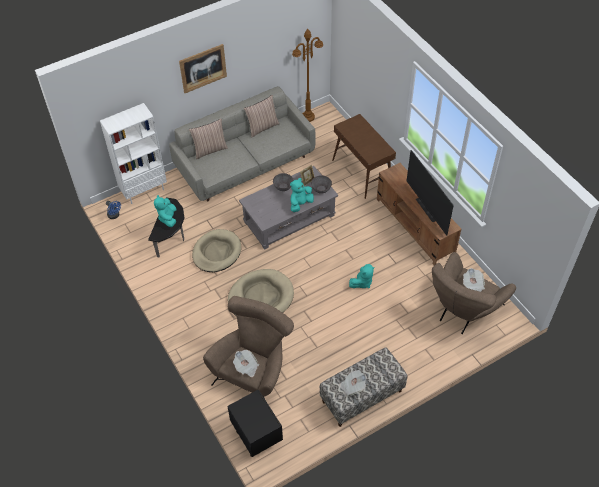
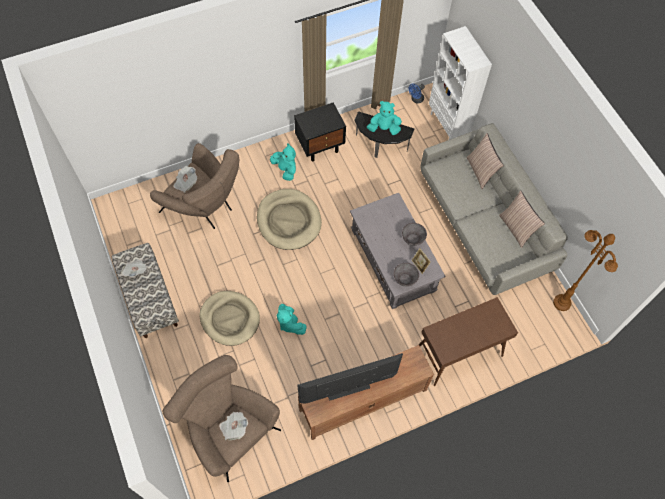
camera: 95 degrees right, 10 degrees up
(203, 68) = (538, 114): picture -> none
(216, 252) = (354, 185): beige dog bed -> beige dog bed (230, 319)
(256, 436) = (135, 202): black nightstand -> black nightstand (320, 146)
(300, 204) = (384, 253): turquoise plush toy -> turquoise plush toy (285, 169)

